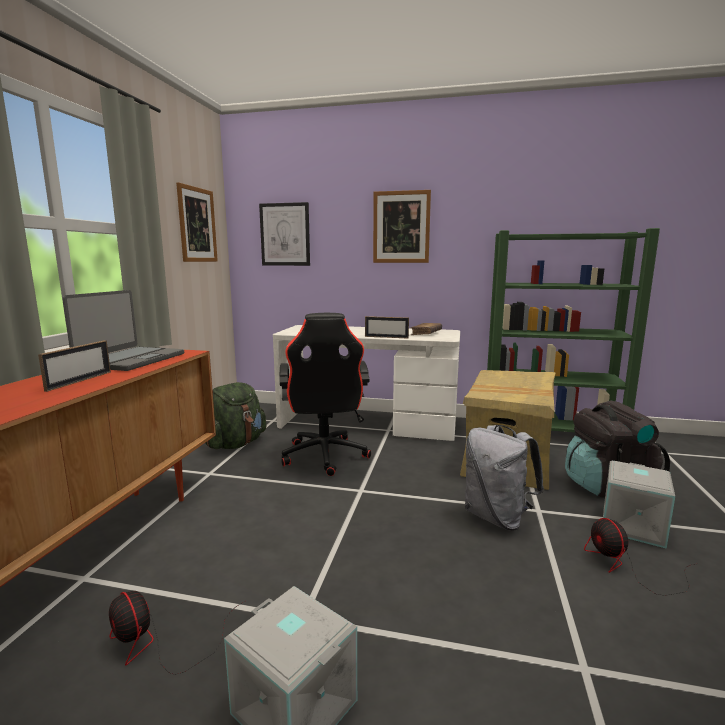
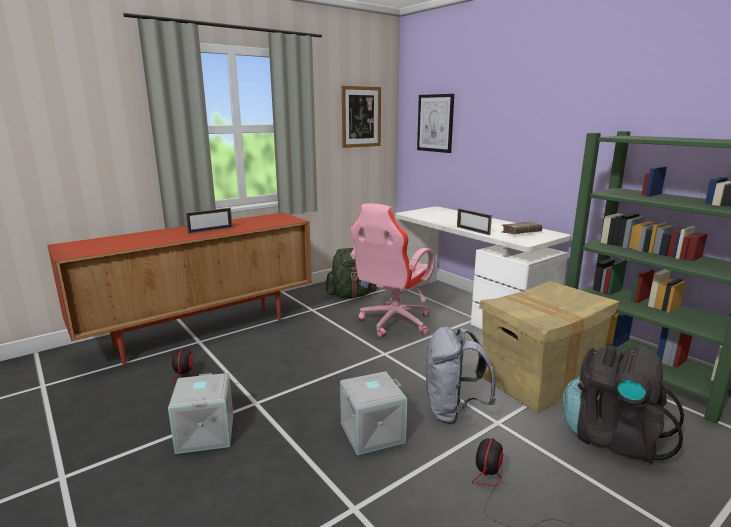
camera: 40 degrees right, 5 degrees up
(131, 360) = (257, 221): laptop -> none
(324, 459) = (392, 324): black office chair -> pink office chair
(401, 227) = (528, 119): picture -> none
(634, 526) = (568, 474): grey storage box -> grey storage box (372, 434)

